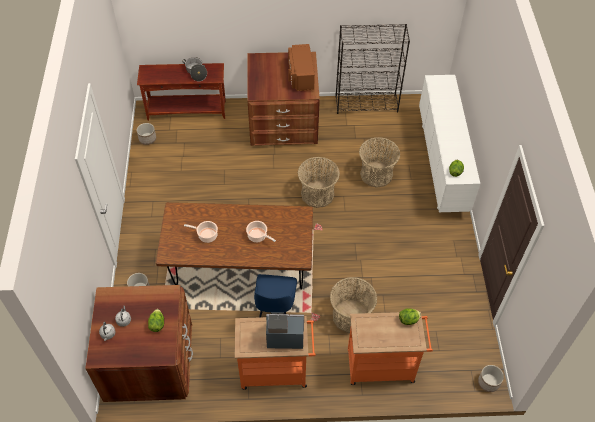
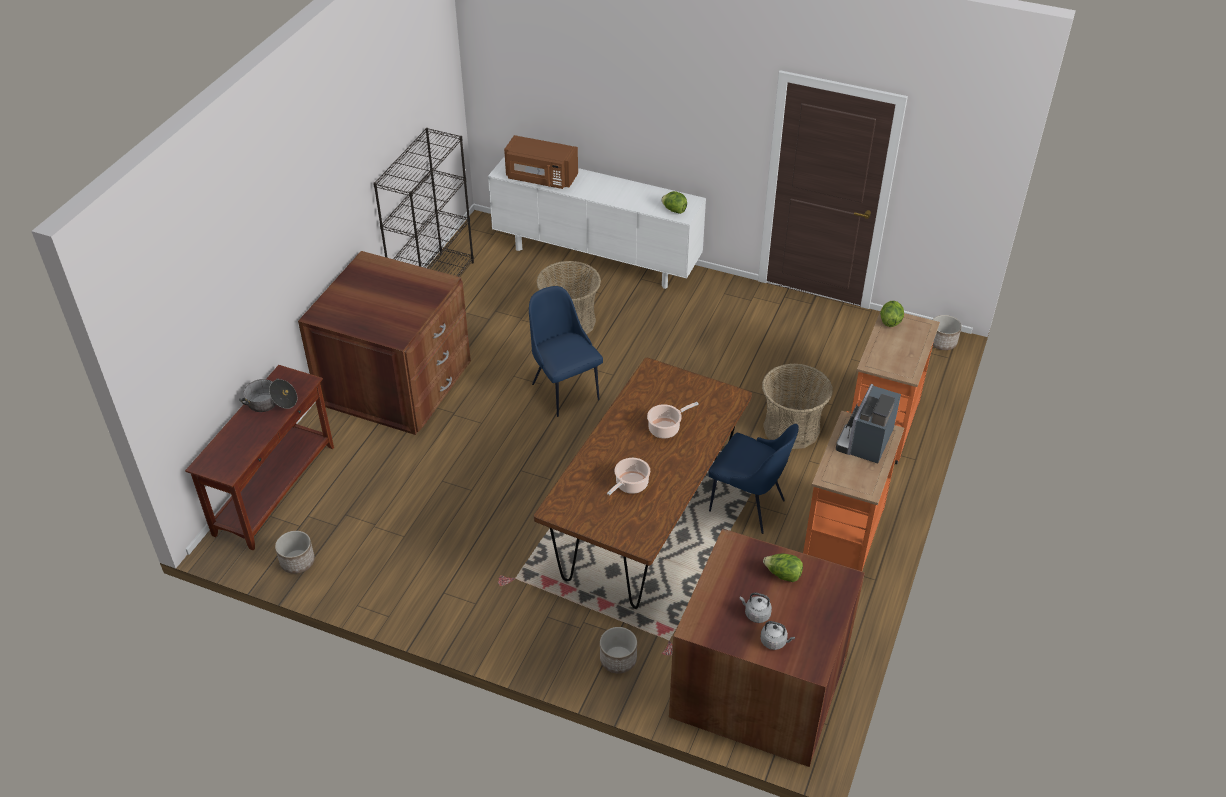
camera: 65 degrees left, 10 degrees down
(300, 76) = (399, 281): brown microwave -> brown microwave (541, 178)
(317, 194) = (564, 392): basket -> blue chair

